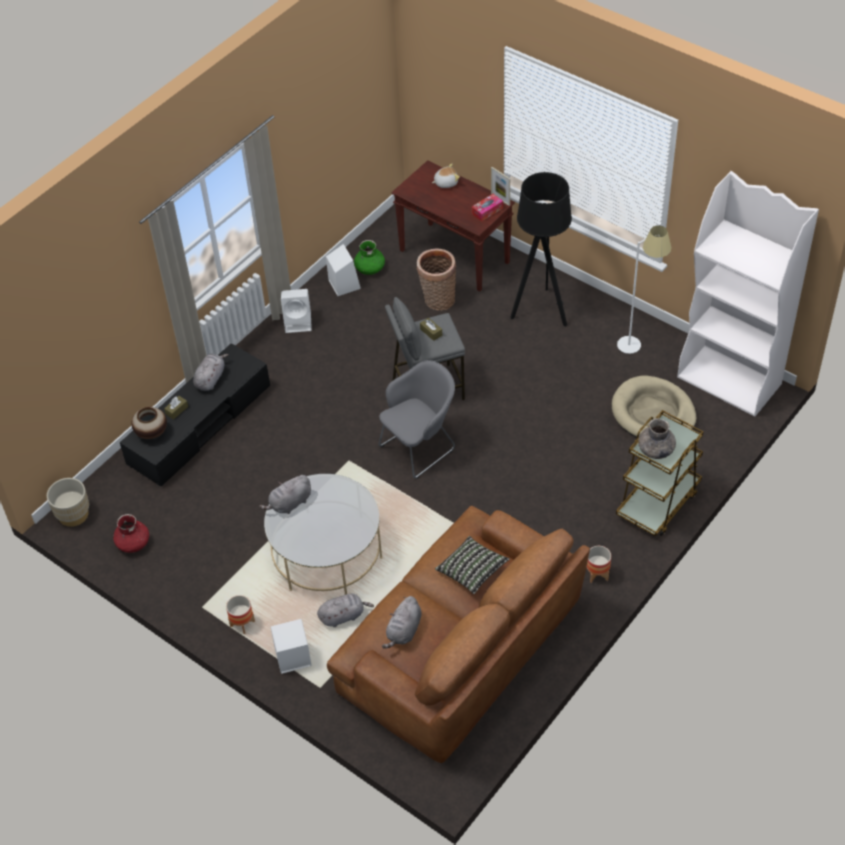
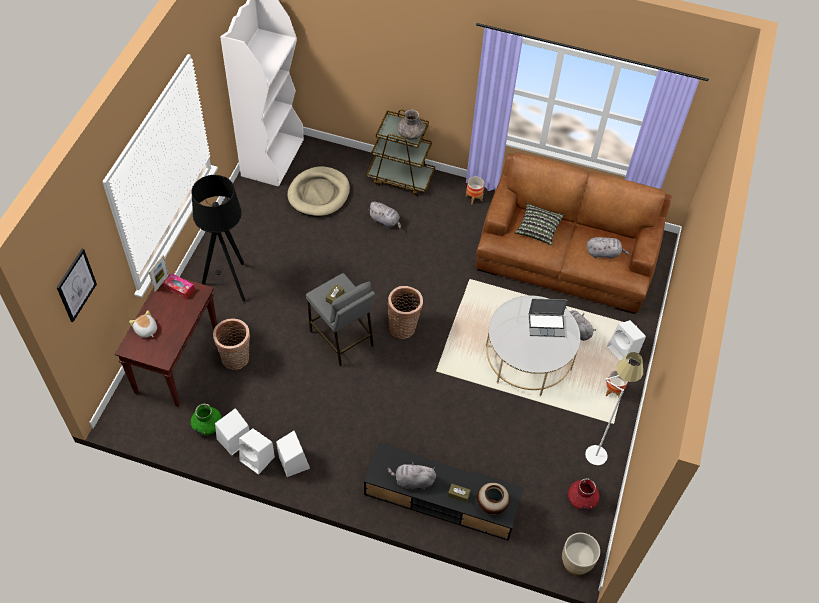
camera: 115 degrees left, 5 degrees up
(289, 504) = (530, 358): grey plush toy -> grey plush toy (385, 221)
(315, 297) = (258, 459): none -> white speaker
(326, 534) = (546, 325): none -> laptop
(420, 447) = (404, 327): grey armchair -> basket
(437, 67) = (76, 285): none -> picture
(638, 349) = (256, 213): white floor lamp -> white floor lamp (598, 446)

